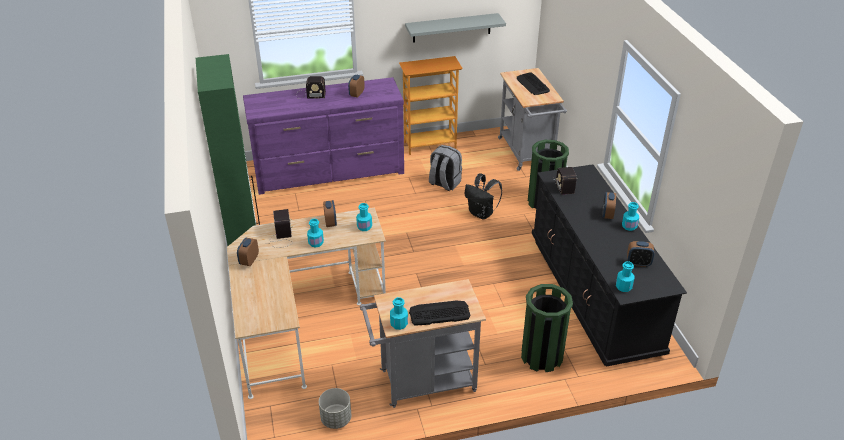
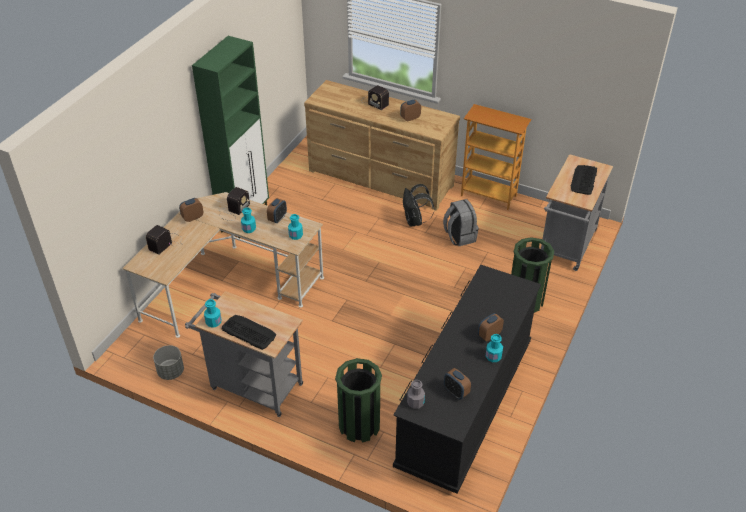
camera: 40 degrees right, 5 degrees up
(329, 172) = (380, 178): purple dresser -> brown dresser
(452, 28) = (533, 90): grey shelf -> none
(482, 214) = (458, 280): black backpack -> black backpack (415, 221)
(564, 184) = (489, 287): radio -> radio (166, 243)
(623, 287) = (415, 403): turquoise bottle -> grey bottle

